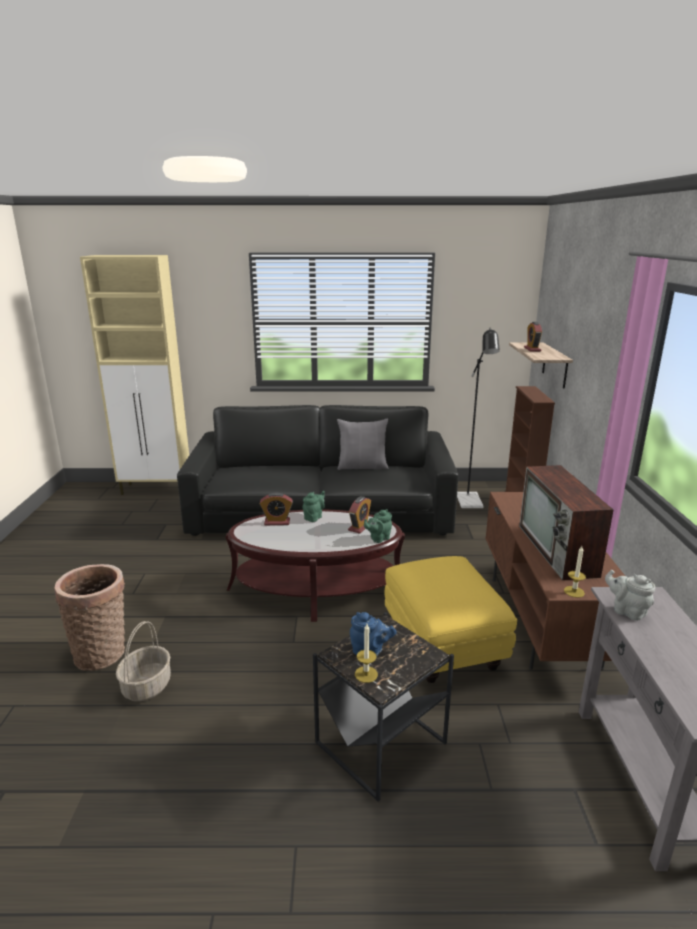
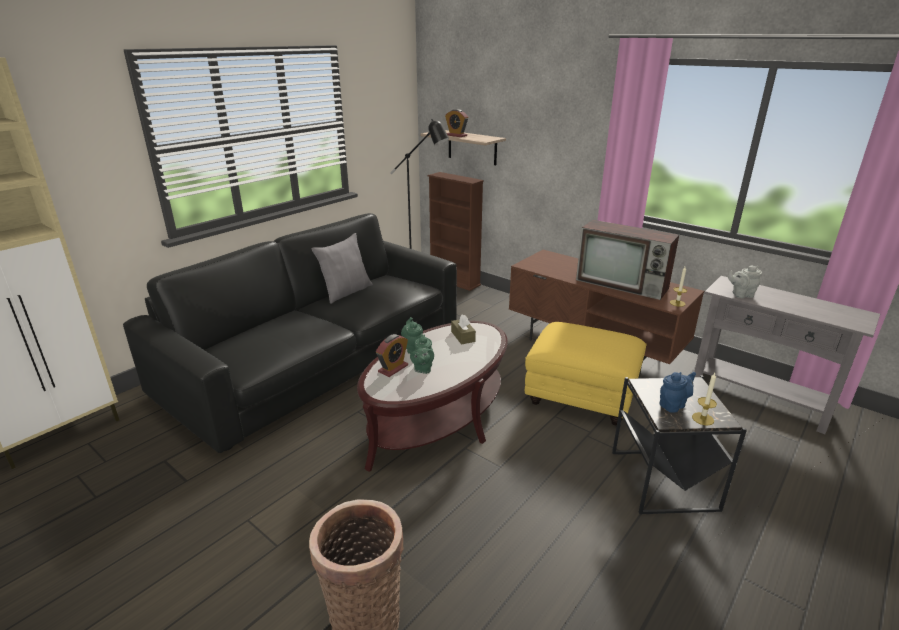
camera: 50 degrees left, 5 degrees up
(146, 686) = (467, 598): basket -> none
(360, 527) = (463, 336): alarm clock -> brown tissue box
(378, 538) = (494, 337): green teapot -> green teapot (422, 369)

